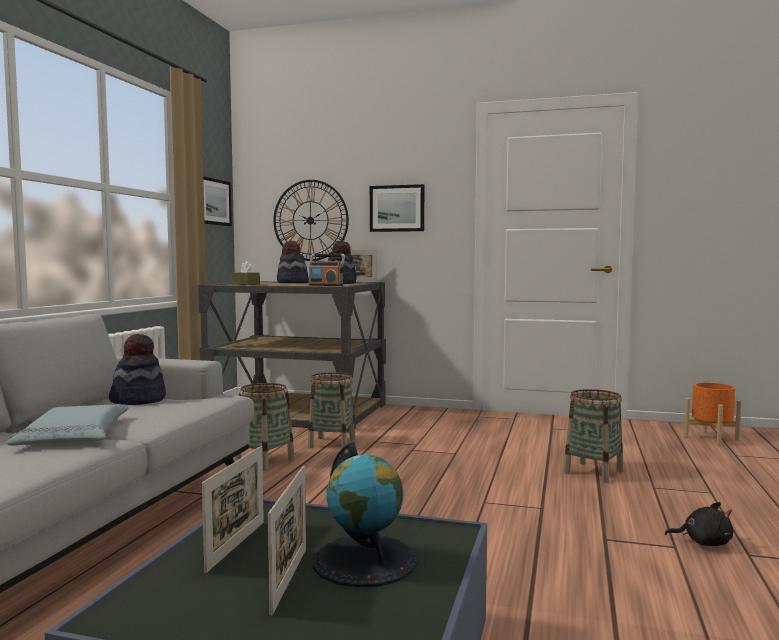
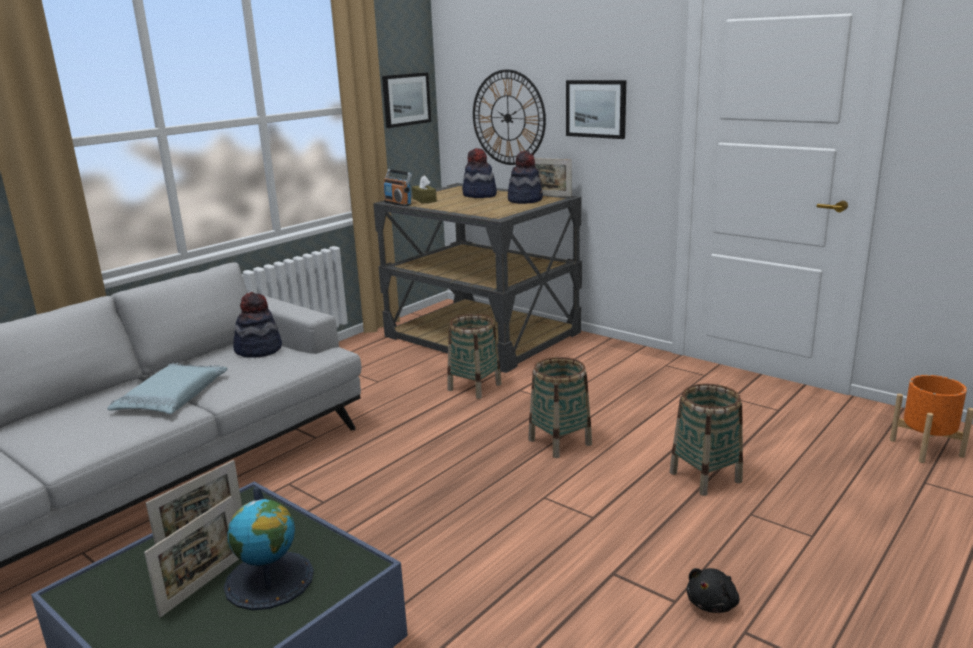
camera: 25 degrees right, 15 degrees up
(264, 461) = (394, 403): basket -> basket (560, 442)
(326, 285) = (486, 215): radio -> radio (398, 203)
(703, 542) = (713, 604): black plush toy -> black plush toy turned 90 degrees clockwise

